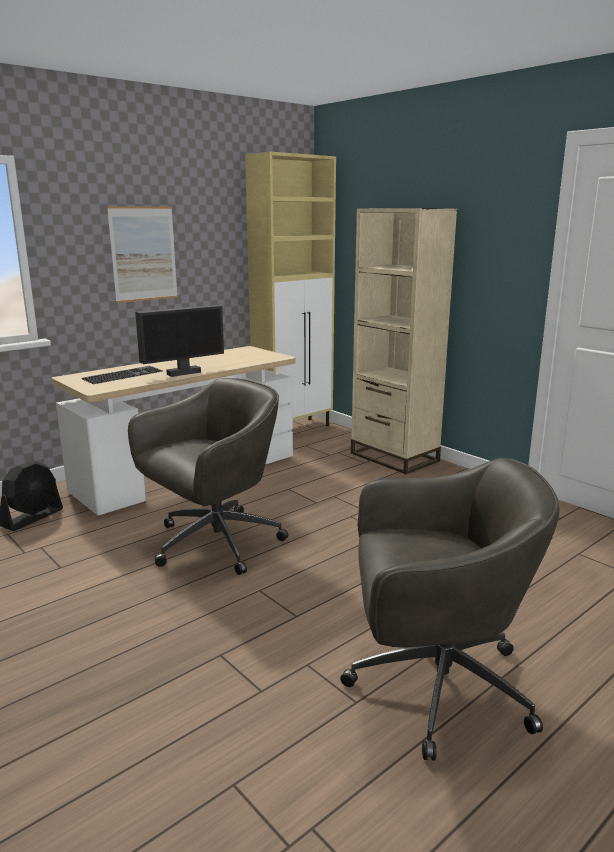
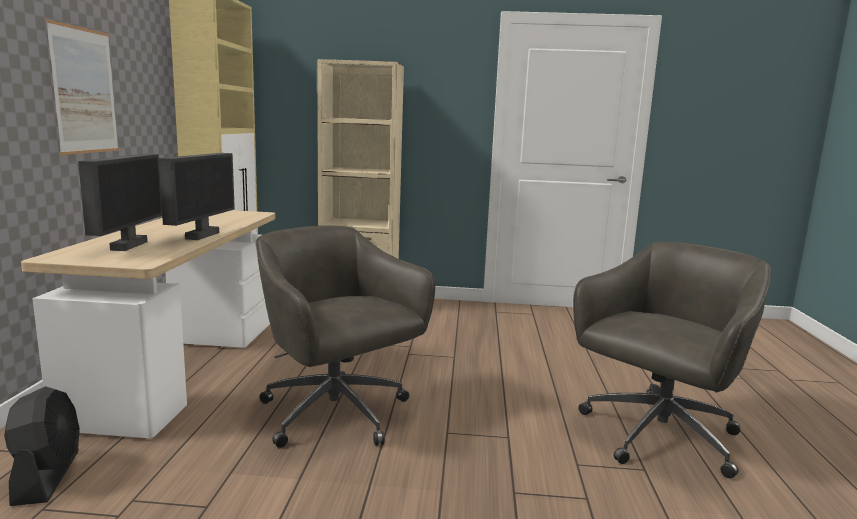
camera: 45 degrees left, 5 degrees down
(123, 375) = (127, 246): keyboard -> monitor
(213, 544) = (337, 415): grey office chair -> grey office chair turned 45 degrees counterclockwise

